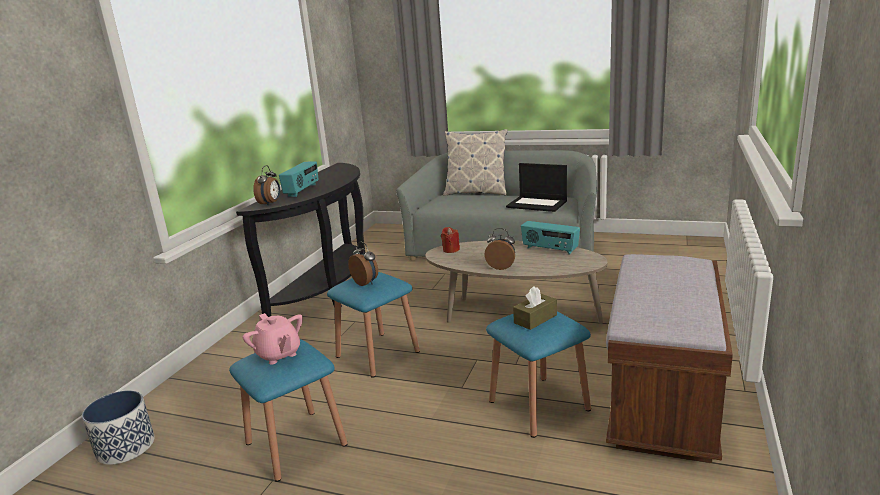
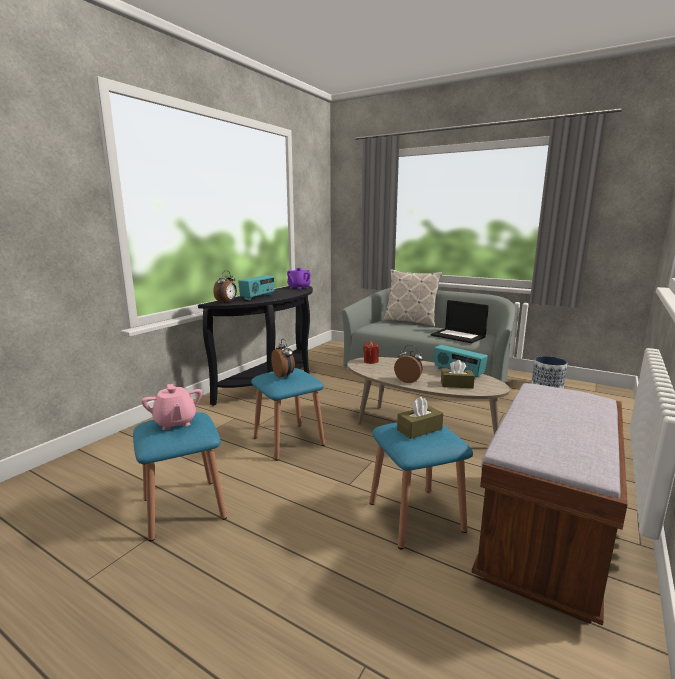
camera: 10 degrees right, 5 degrees down
(126, 447) = (53, 482): planter -> planter (547, 385)
(342, 170) = (298, 288): none -> purple teapot
(553, 264) = (456, 384): none -> brown tissue box

